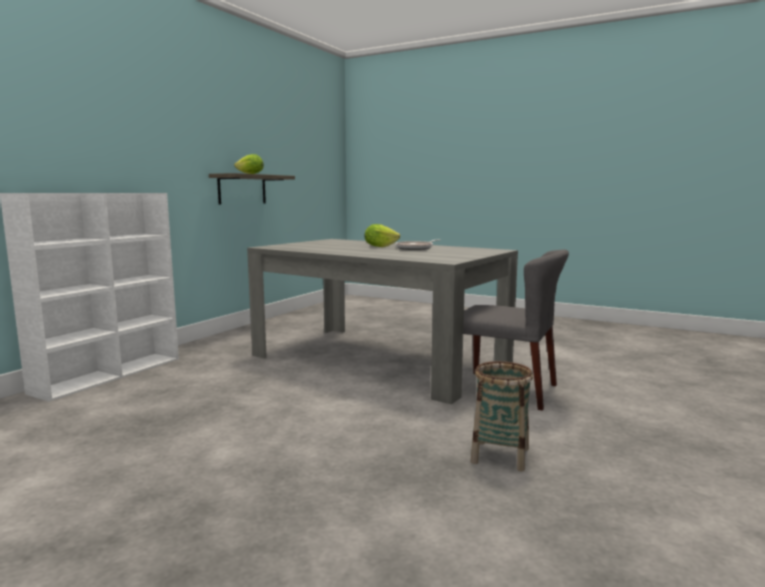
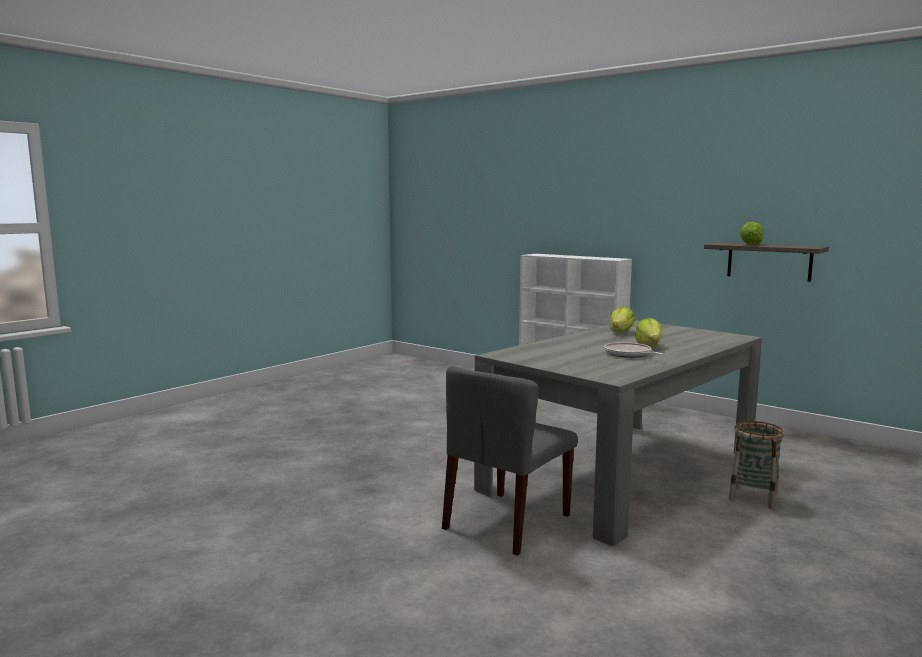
camera: 100 degrees right, 0 degrees up
(320, 248) = (621, 332): none -> lettuce
(500, 455) = (364, 493): basket -> basket (753, 497)

